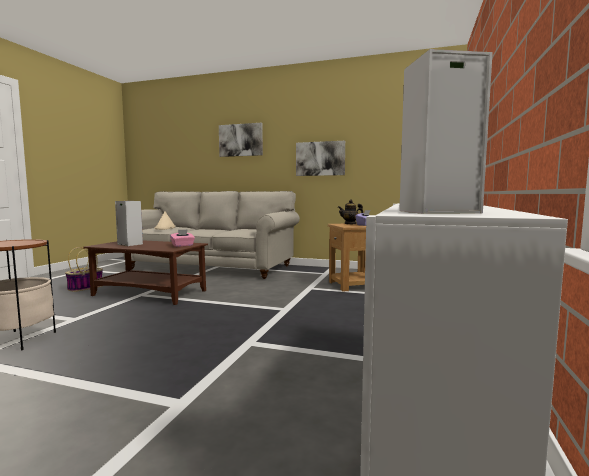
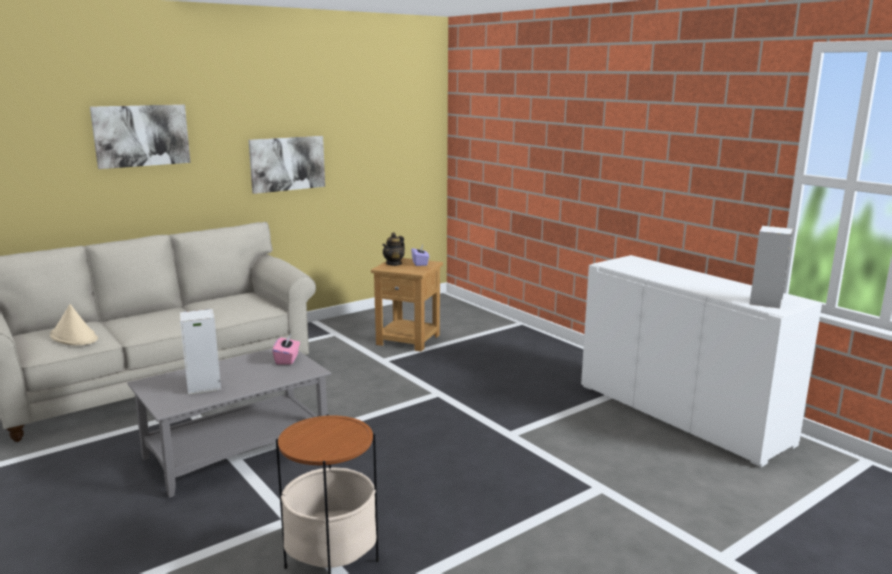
camera: 55 degrees left, 10 degrees up
(85, 287) = (97, 498): basket -> none
(150, 293) = (238, 450): brown coffee table -> grey coffee table

